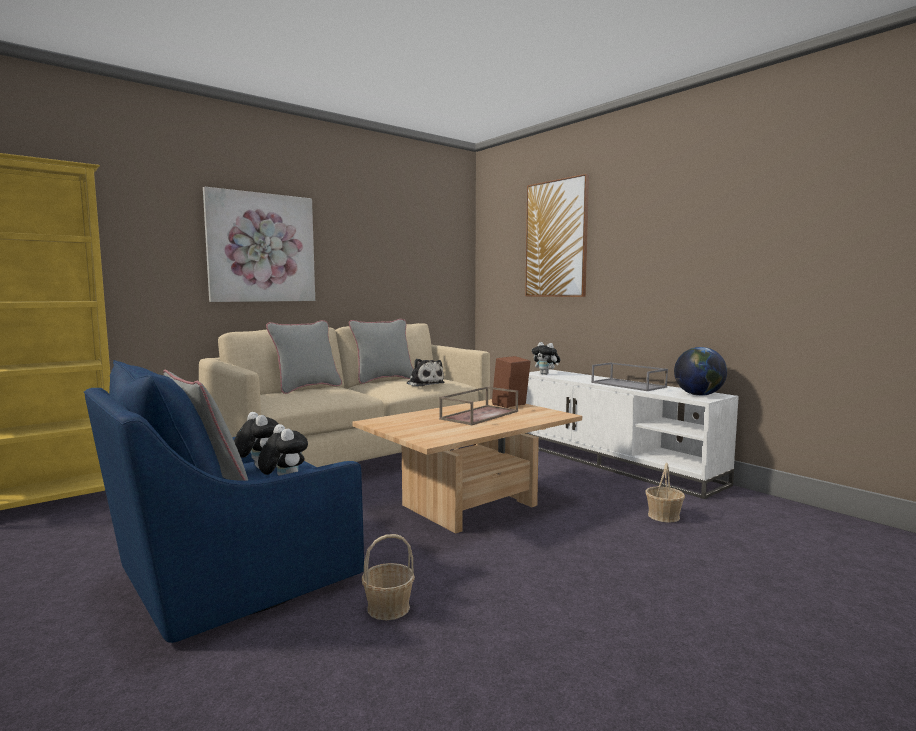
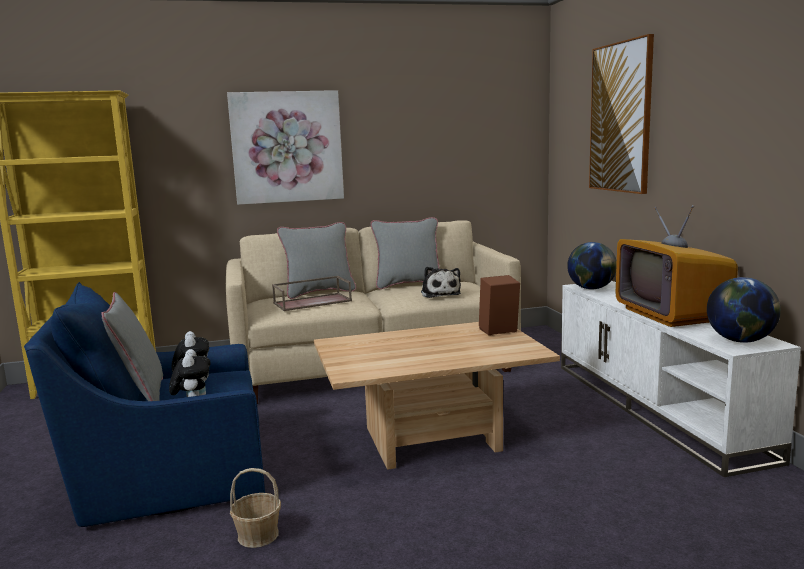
camera: 25 degrees right, 5 degrees up
(479, 415) = (445, 343): brown tray -> brown tray (313, 302)
(546, 374) = (591, 288): plush toy -> globe
(629, 385) = (671, 315): grey tray -> television
(664, 516) = (641, 491): basket -> none

